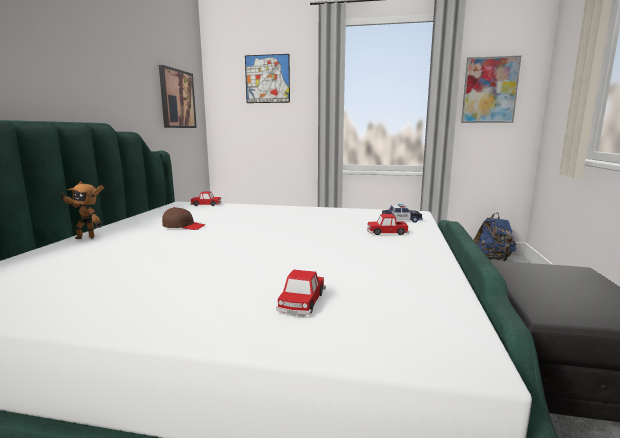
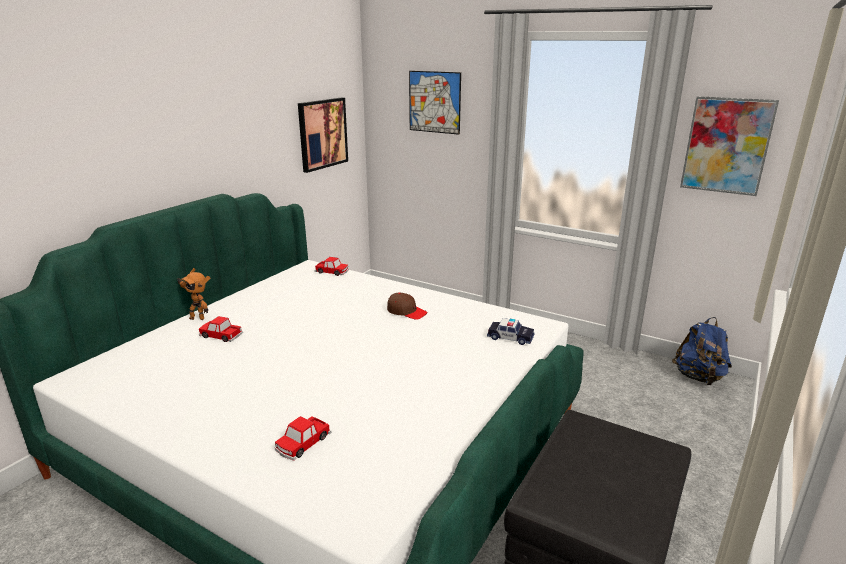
camera: 20 degrees right, 10 degrees up
(183, 226) = (285, 313): brown cap -> brown cap (406, 312)
(386, 232) = (469, 359): toy car -> toy car (220, 335)

